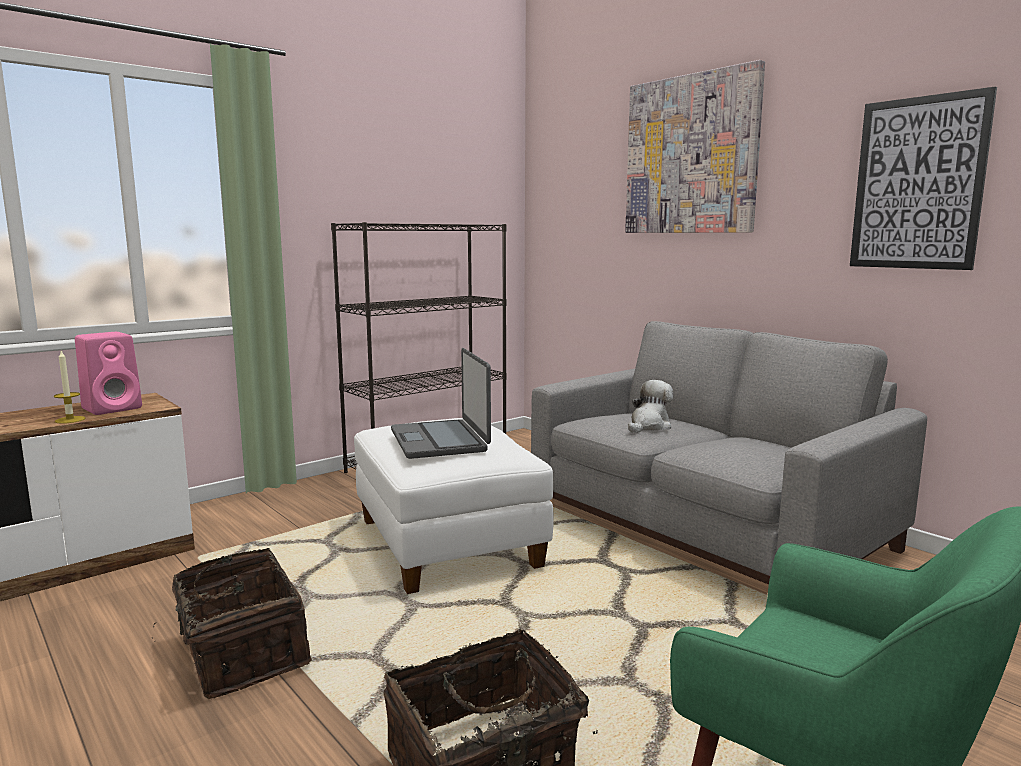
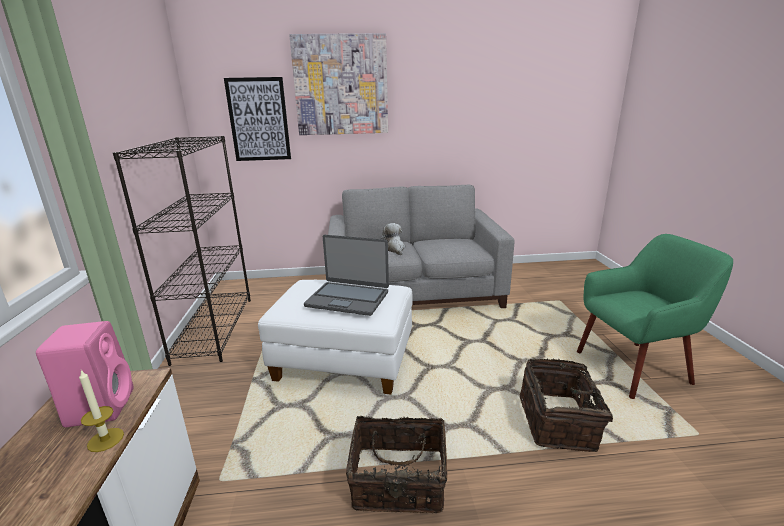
camera: 55 degrees left, 10 degrees up
(918, 184) = (467, 107): picture -> picture (259, 120)

